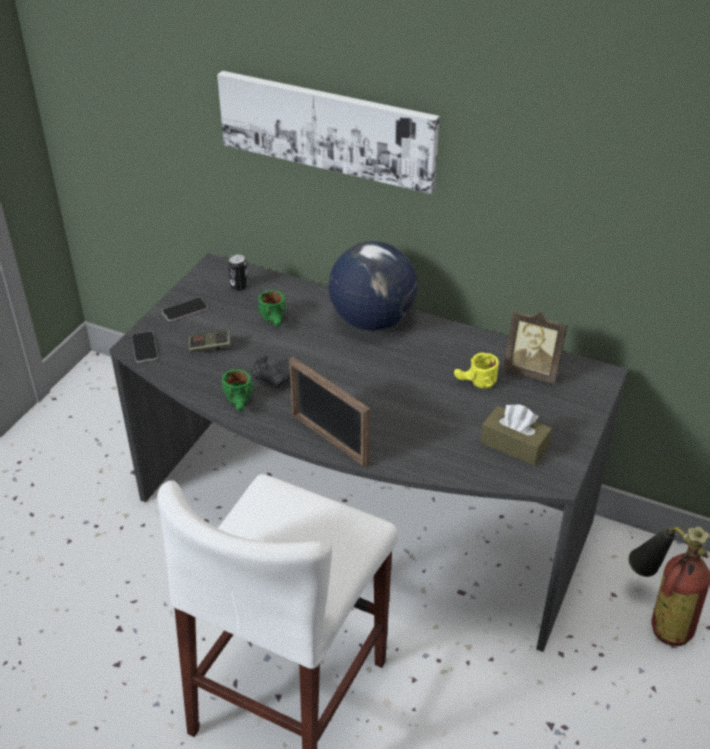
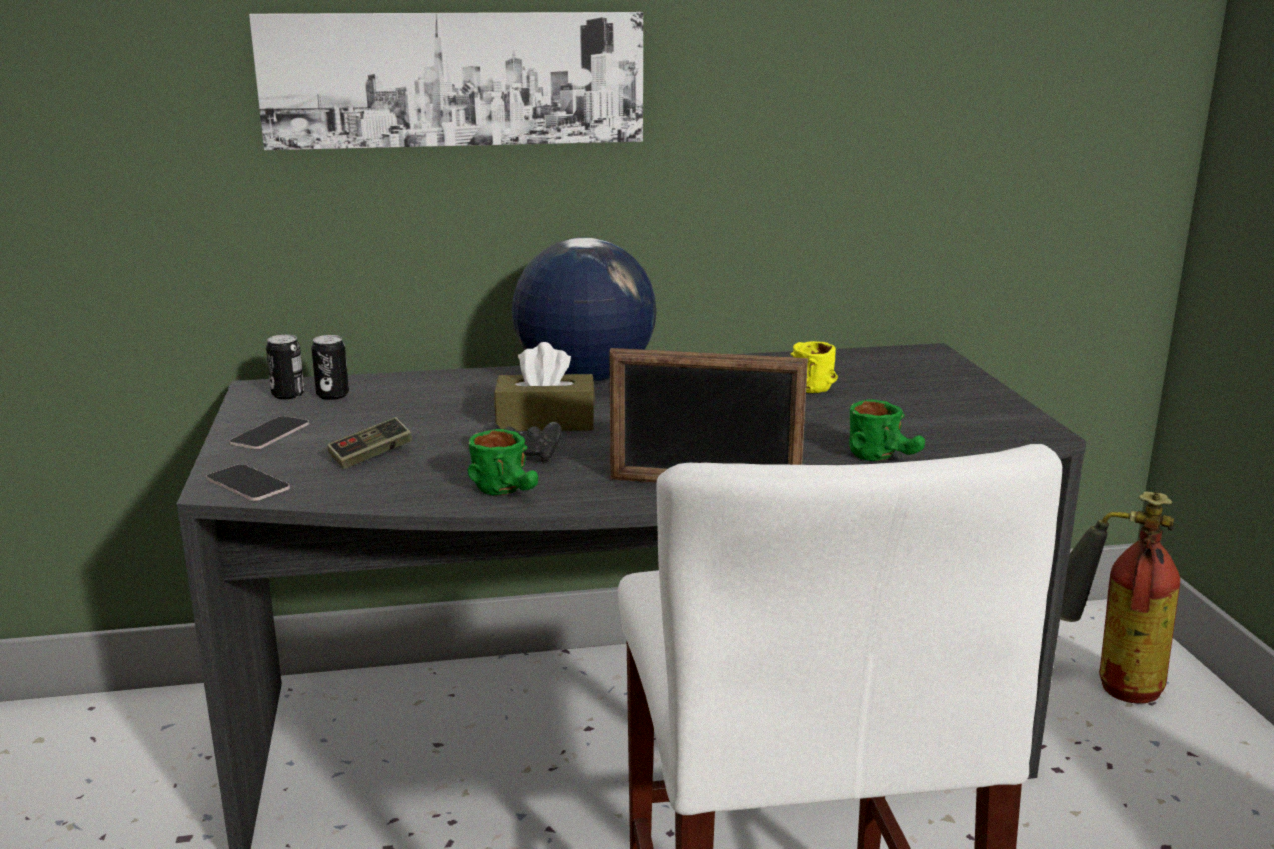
camera: 35 degrees left, 20 degrees down
(220, 277) = (288, 395): none -> can
(276, 322) = (443, 410): green mug -> green mug (886, 457)
(514, 445) = (940, 421): brown tissue box -> brown tissue box (545, 422)
(532, 371) = (851, 367): picture frame -> none

